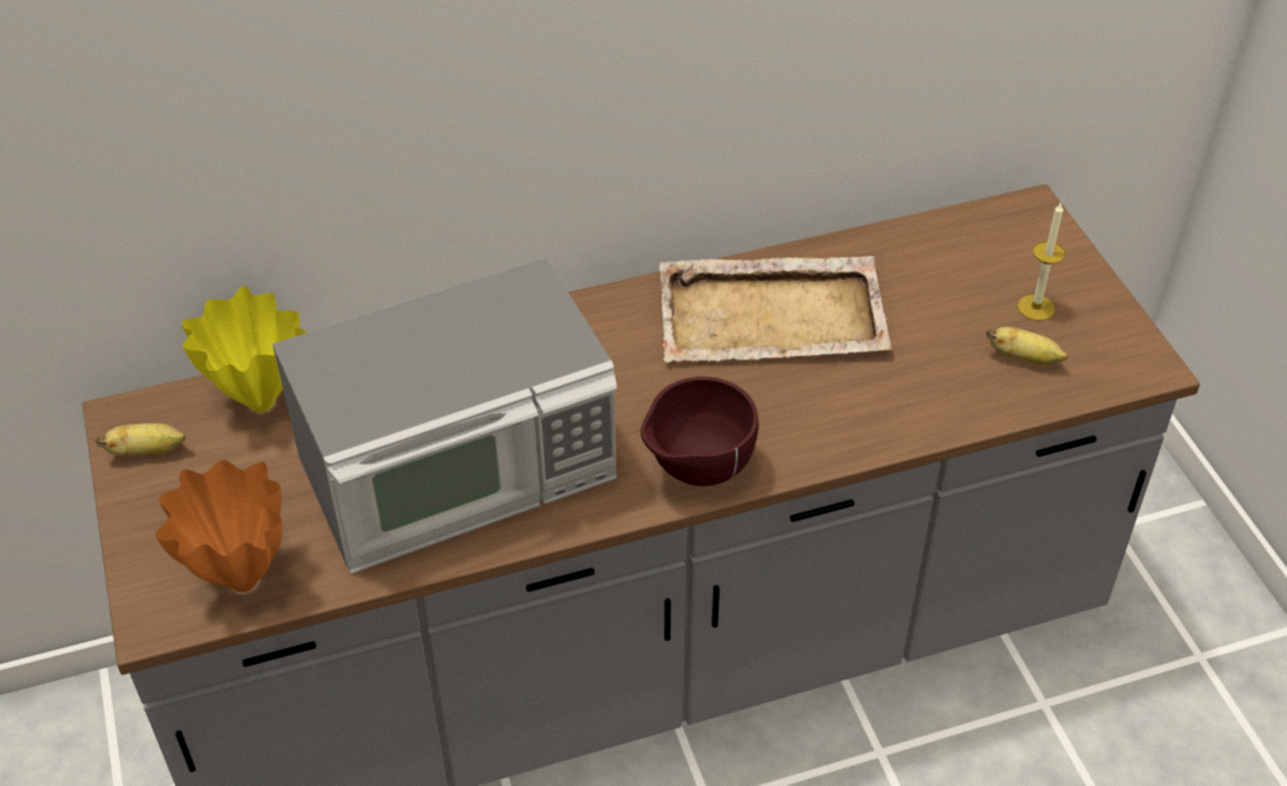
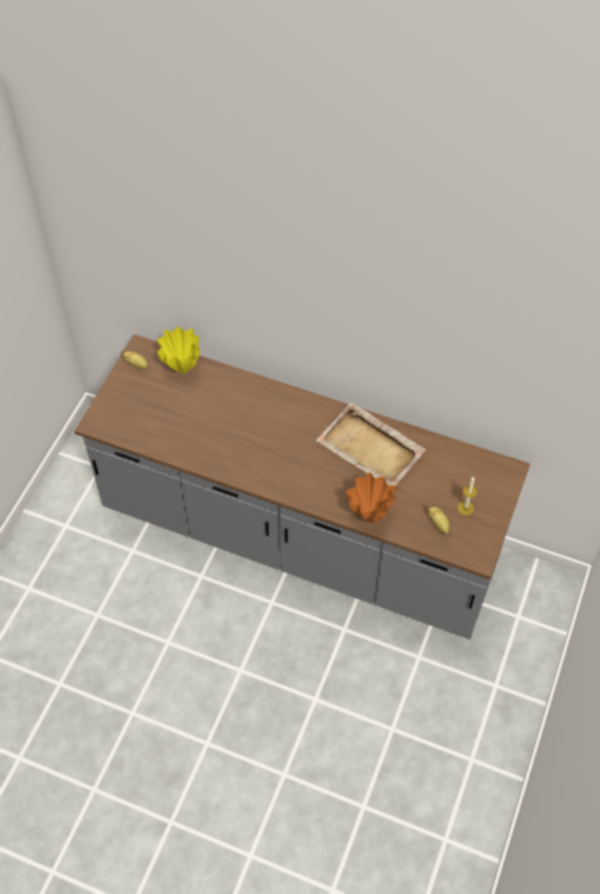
camera: 40 degrees right, 10 degrees up
(242, 579) = (127, 427): orange vase -> orange vase (369, 516)
(460, 471) = (218, 435): microwave -> none
(696, 472) = (287, 486): brown bowl -> none

